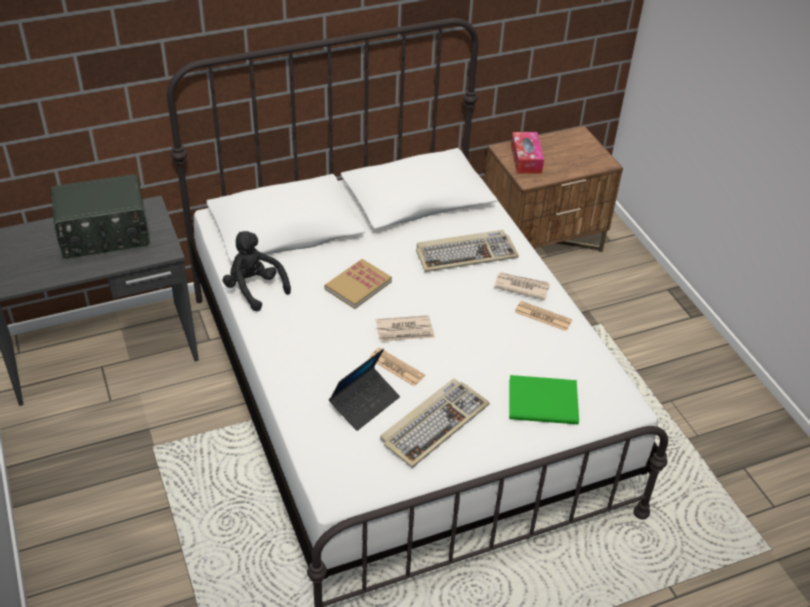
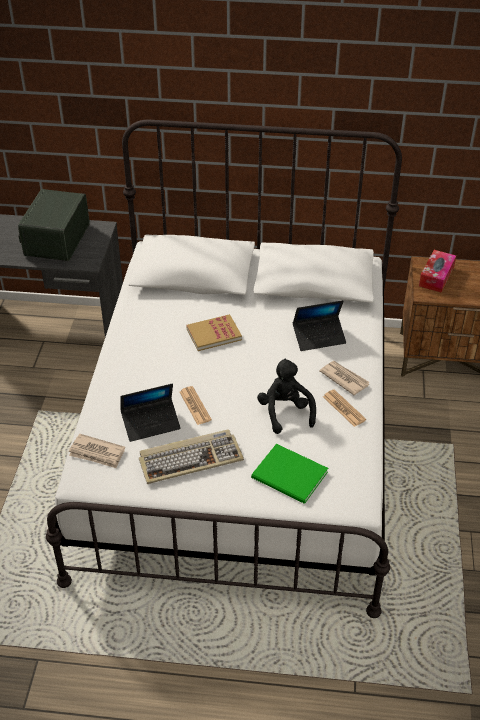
camera: 30 degrees right, 0 degrees up
(104, 236) = (56, 240): radio -> radio turned 90 degrees clockwise
(254, 289) = (136, 311): black plush toy -> black plush toy (285, 412)
(405, 331) = (223, 381): newspaper -> newspaper (97, 453)
(466, 253) = (319, 337): keyboard -> laptop

